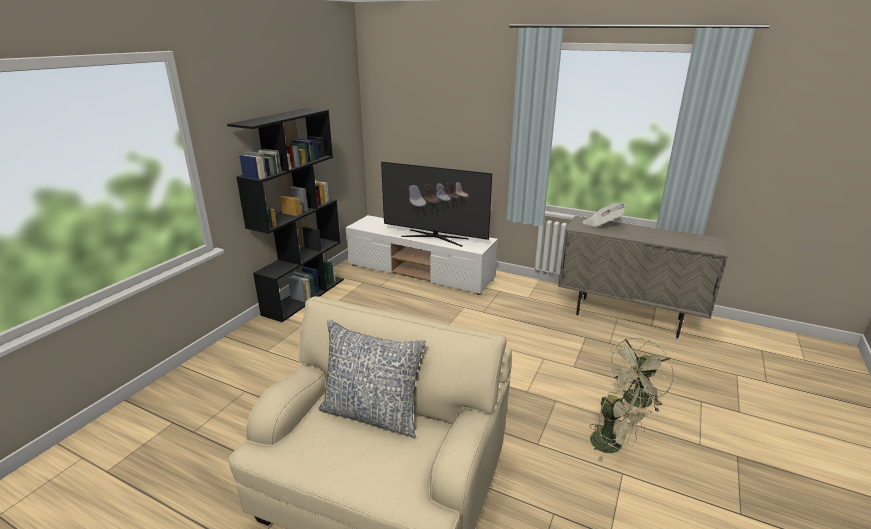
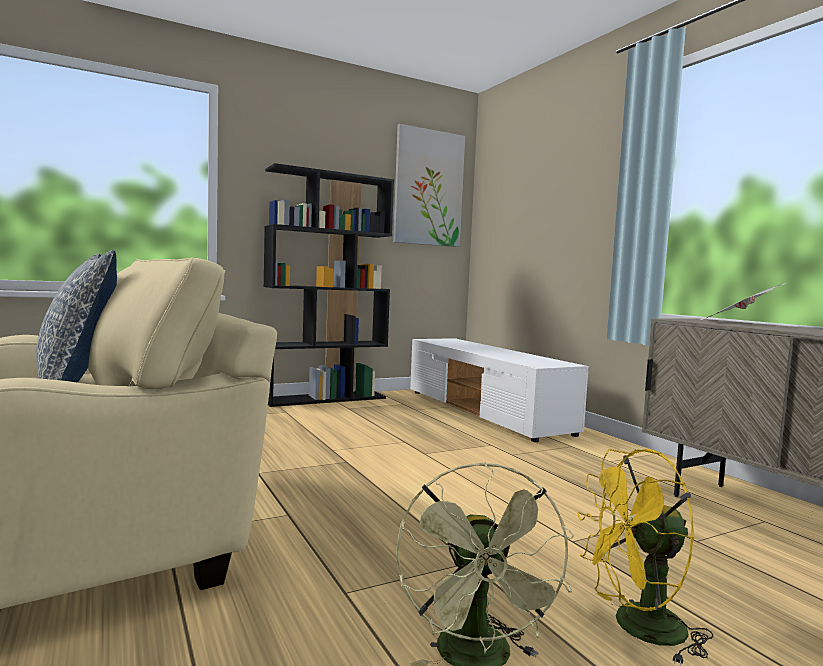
camera: 35 degrees right, 20 degrees down
(334, 99) = (428, 188): none -> picture
(434, 237) = (499, 354): television -> none
(635, 402) = (637, 629): green fan -> yellow fan

